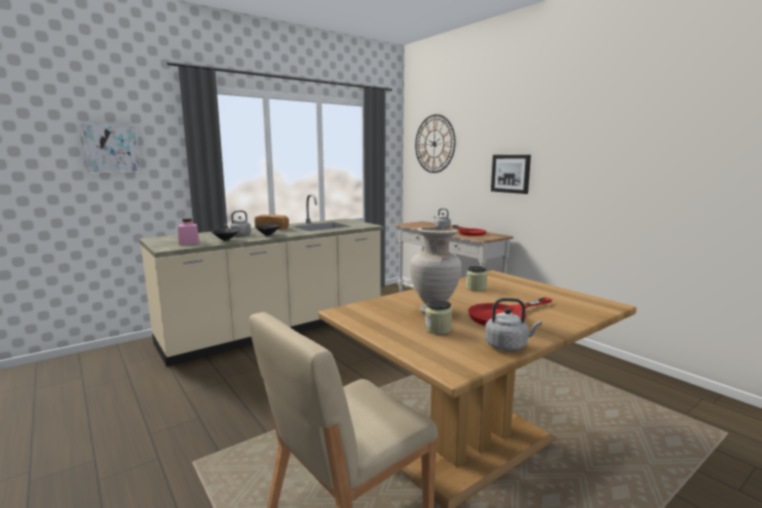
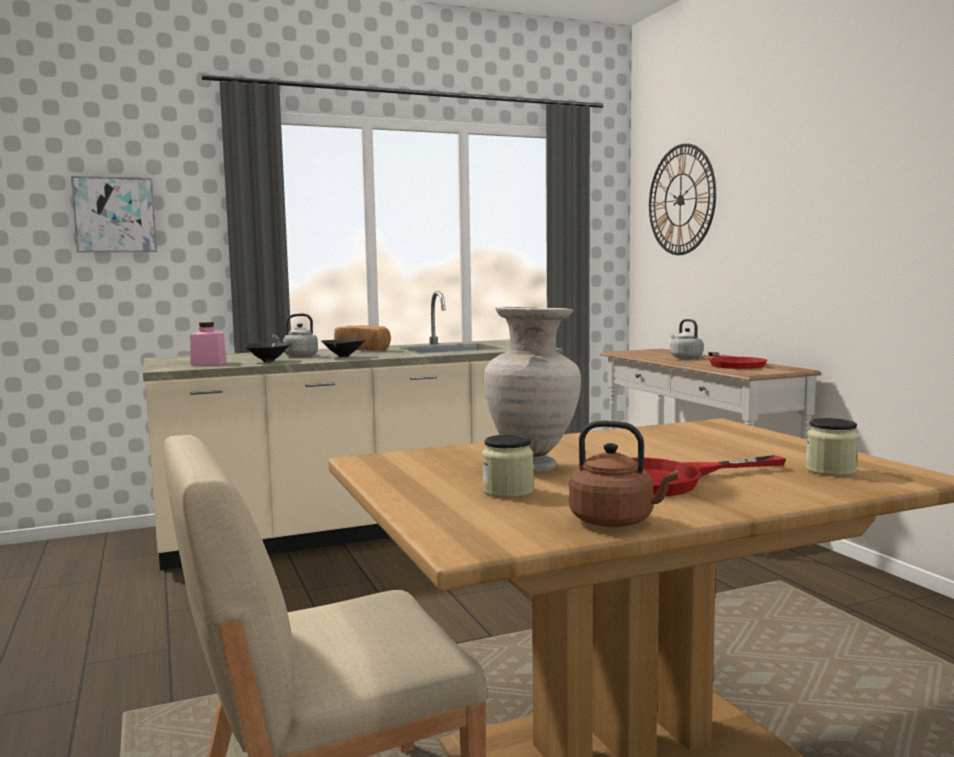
camera: 15 degrees right, 5 degrees down
(476, 288) = (654, 441): jar -> jar (830, 471)
(508, 346) = (616, 521): grey kettle -> brown kettle
(510, 173) = (815, 245): picture -> none

